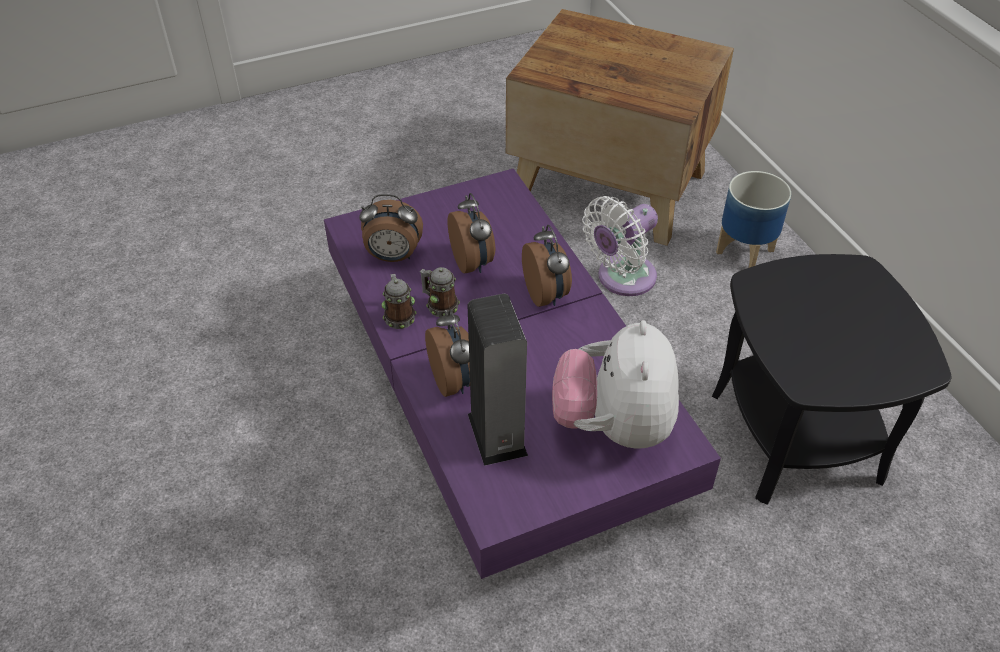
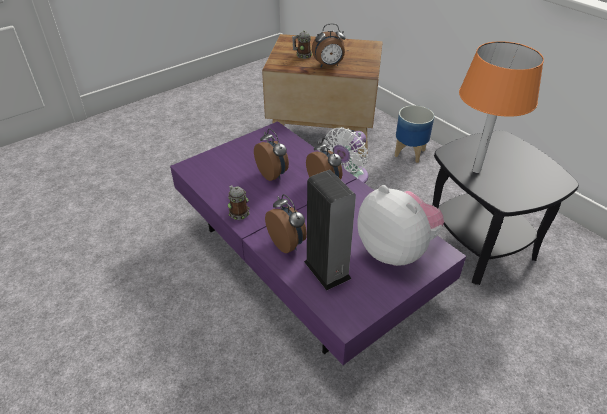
camera: 15 degrees left, 5 degrees down
(393, 257) = (222, 179): alarm clock -> alarm clock (329, 66)
(439, 305) = (261, 201): mug -> mug (302, 55)
(613, 425) = (396, 250): plush toy -> plush toy turned 150 degrees clockwise
(786, 321) = (476, 170): none -> orange table lamp

